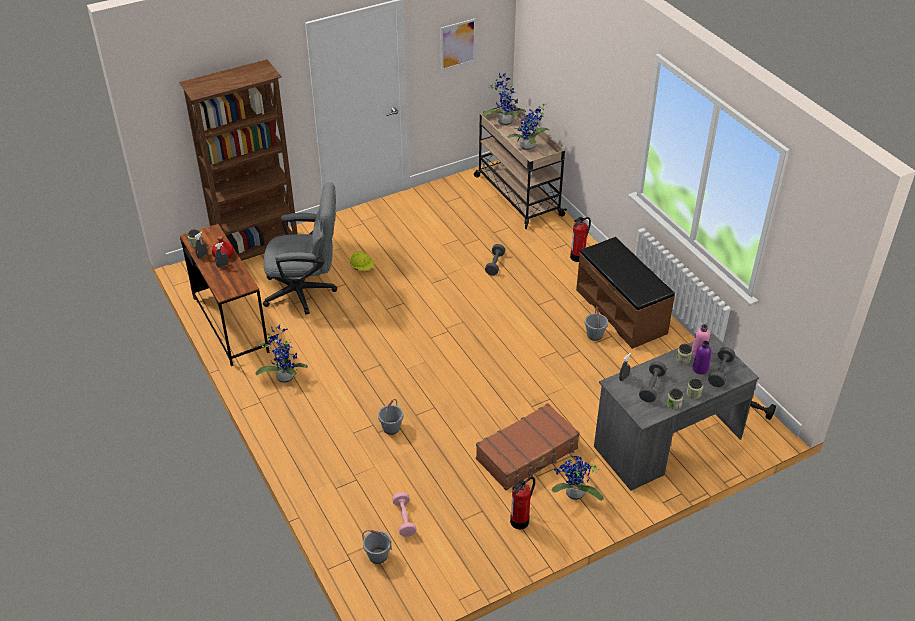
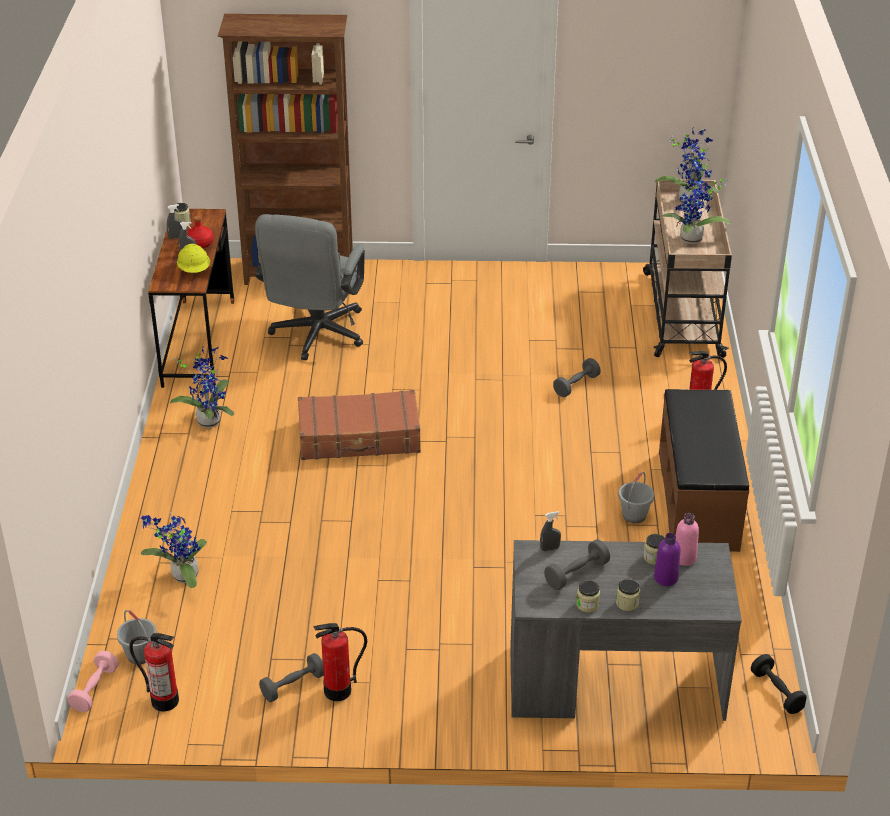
camera: 30 degrees right, 5 degrees down
(306, 291) = (315, 337): grey office chair -> grey office chair turned 75 degrees clockwise
(362, 268) = (405, 333): yellow hard hat -> yellow hard hat (194, 270)
(391, 428) = (279, 523): grey bucket -> none
(404, 519) = (205, 628): pink dumbbell -> pink dumbbell (94, 689)
(420, 578) = (165, 700): none -> fire extinguisher
(458, 44) = (640, 69): picture -> none
(527, 454) = (417, 619): brown suitcase -> brown suitcase (359, 438)
(573, 495) = (432, 691): potted plant -> potted plant (181, 576)
(720, 372) = (690, 593): grey dumbbell -> grey dumbbell (293, 686)

